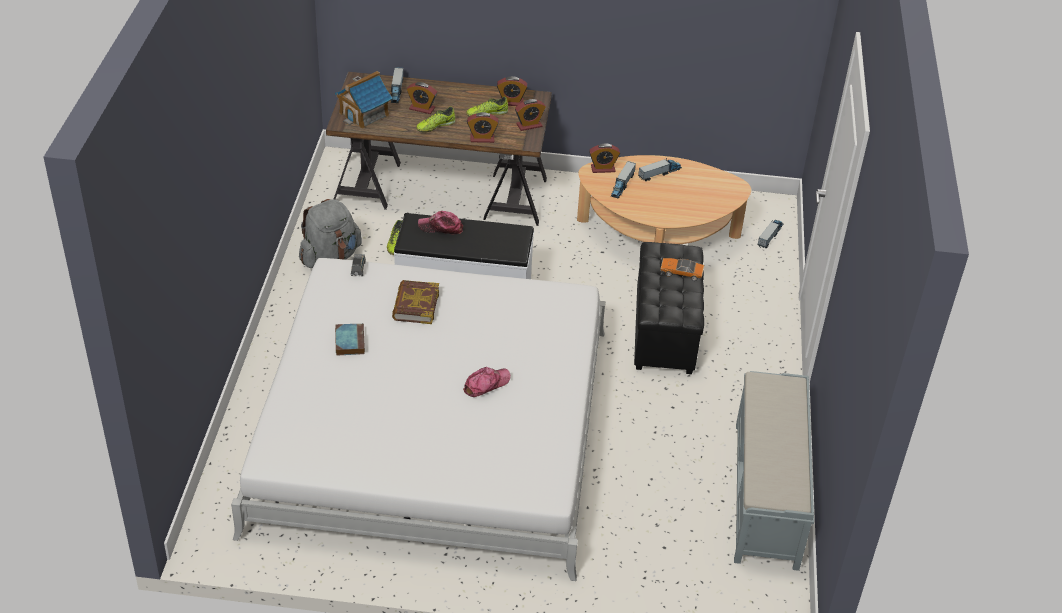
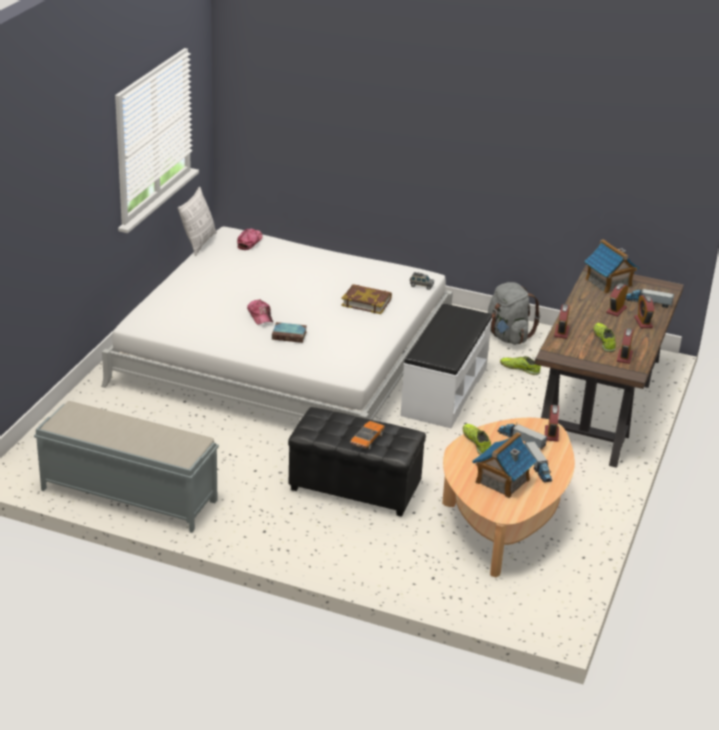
camera: 105 degrees right, 10 degrees down
(308, 485) = (198, 243): none -> pillow
(349, 341) = (336, 273): book -> book (290, 335)
(435, 126) = (585, 312): shoe -> shoe (477, 443)
(441, 227) = (465, 325): cap -> cap (249, 242)
(529, 125) = (581, 359): alarm clock -> alarm clock (643, 322)
(691, 191) = (502, 481): none -> toy house
(770, 236) = (489, 600): toy truck -> none

